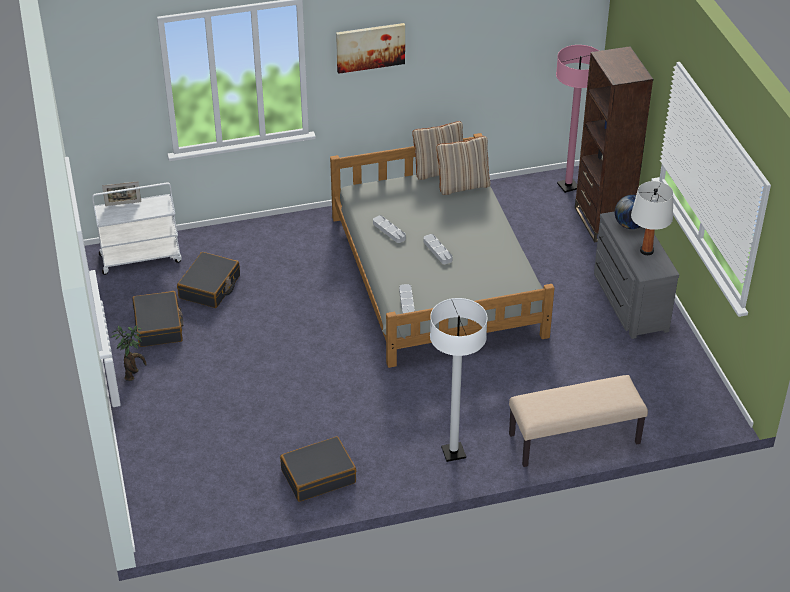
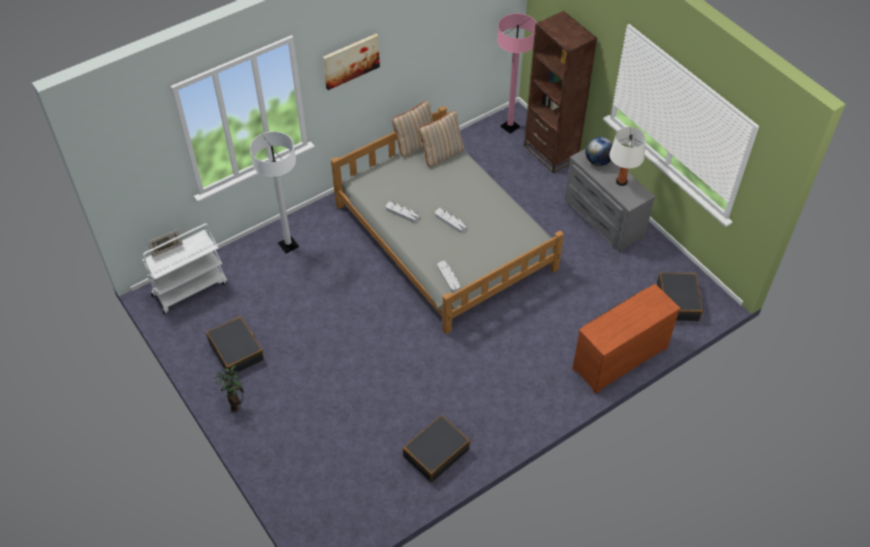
camera: 20 degrees left, 10 degrees up
(210, 287) = (263, 300): black suitcase -> black suitcase (678, 302)
(453, 453) = (532, 397): white floor lamp -> white floor lamp (288, 245)
(574, 440) = (618, 356): beige bench -> brown dresser

